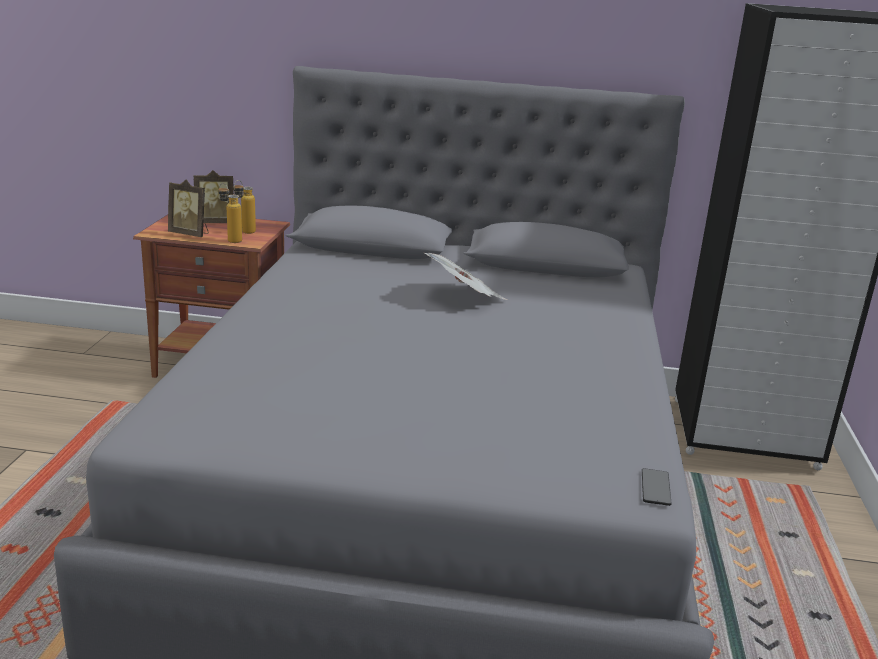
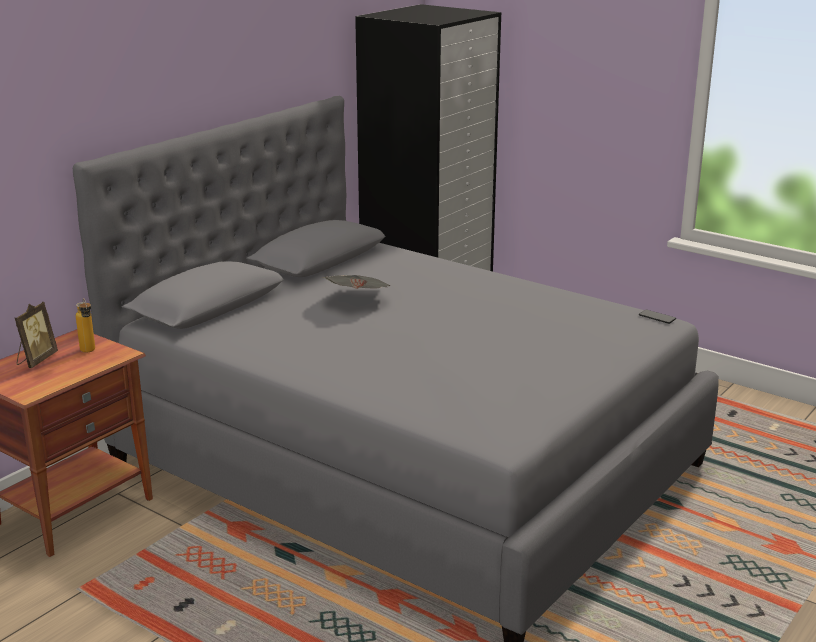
camera: 60 degrees left, 0 degrees up
(190, 234) = (58, 377): picture frame -> none
(230, 240) = (102, 361): bottle -> none

